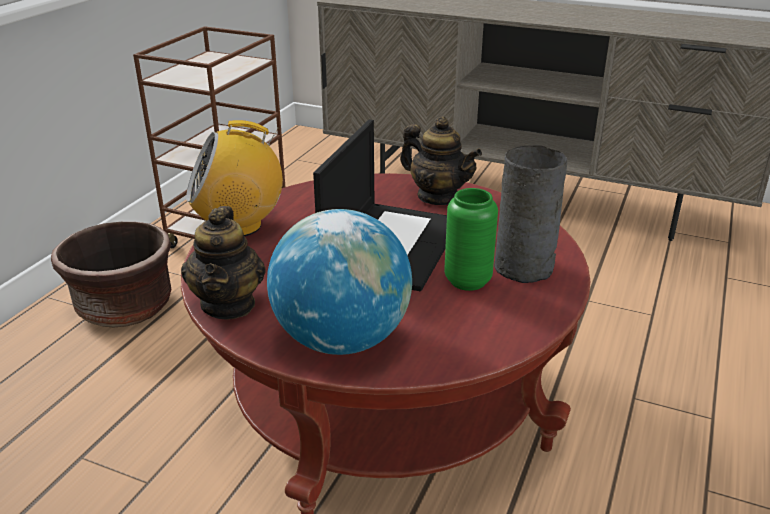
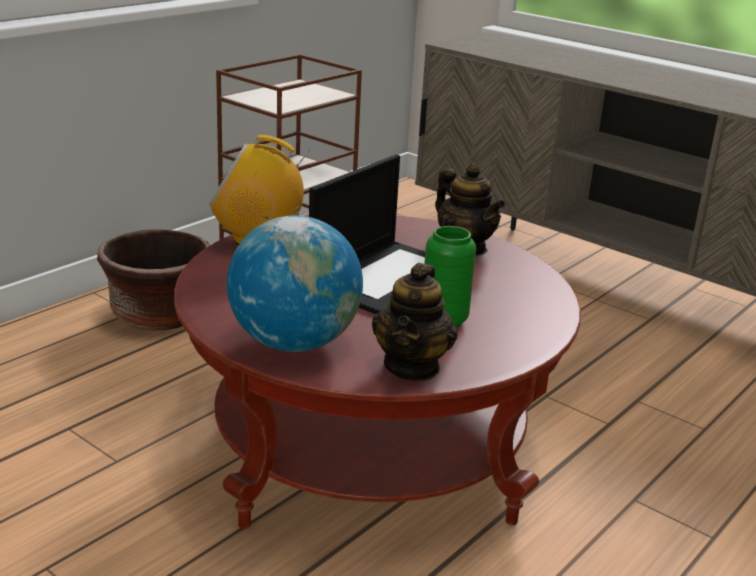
camera: 15 degrees right, 5 degrees down
(229, 304) = (211, 298): teapot -> teapot (412, 366)
(525, 268) = (509, 321): grey vase -> none

